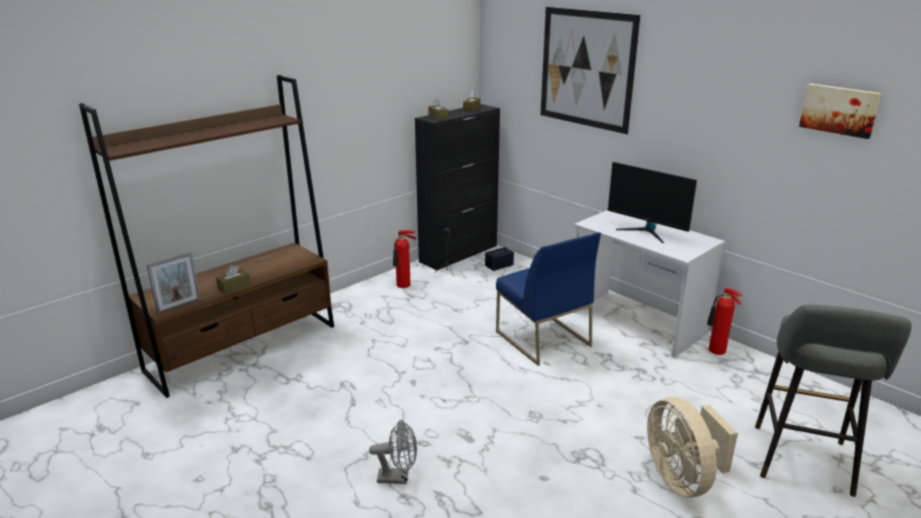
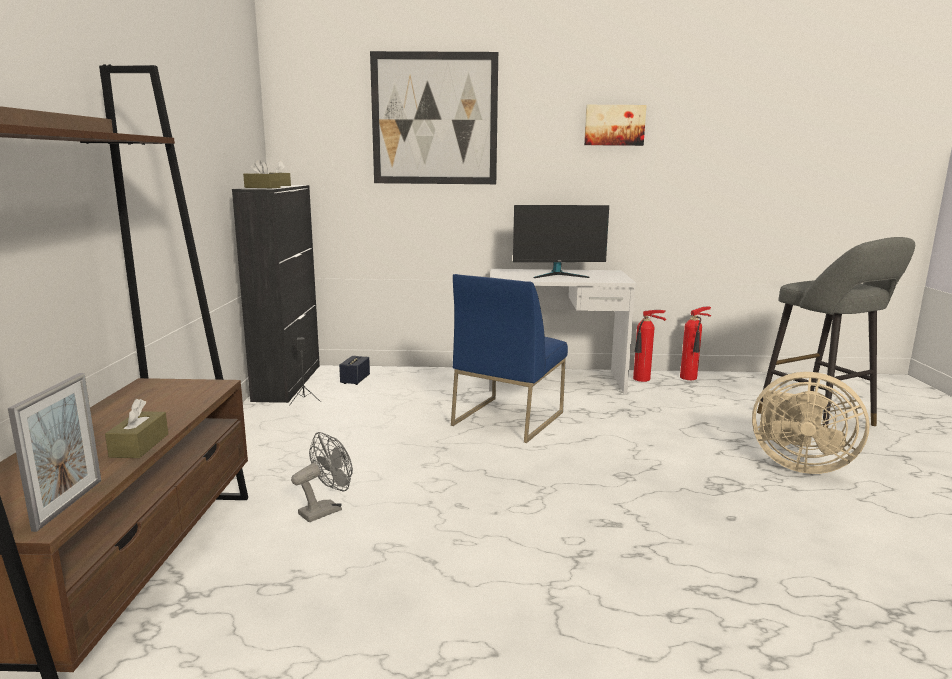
camera: 45 degrees left, 10 degrees down
(398, 477) = (630, 601): grey fan -> grey fan (326, 510)
(403, 285) = (272, 427): fire extinguisher -> fire extinguisher (690, 378)
(542, 338) = (508, 418): blue chair -> blue chair turned 105 degrees clockwise
(839, 110) = (709, 122): picture -> picture (614, 125)

